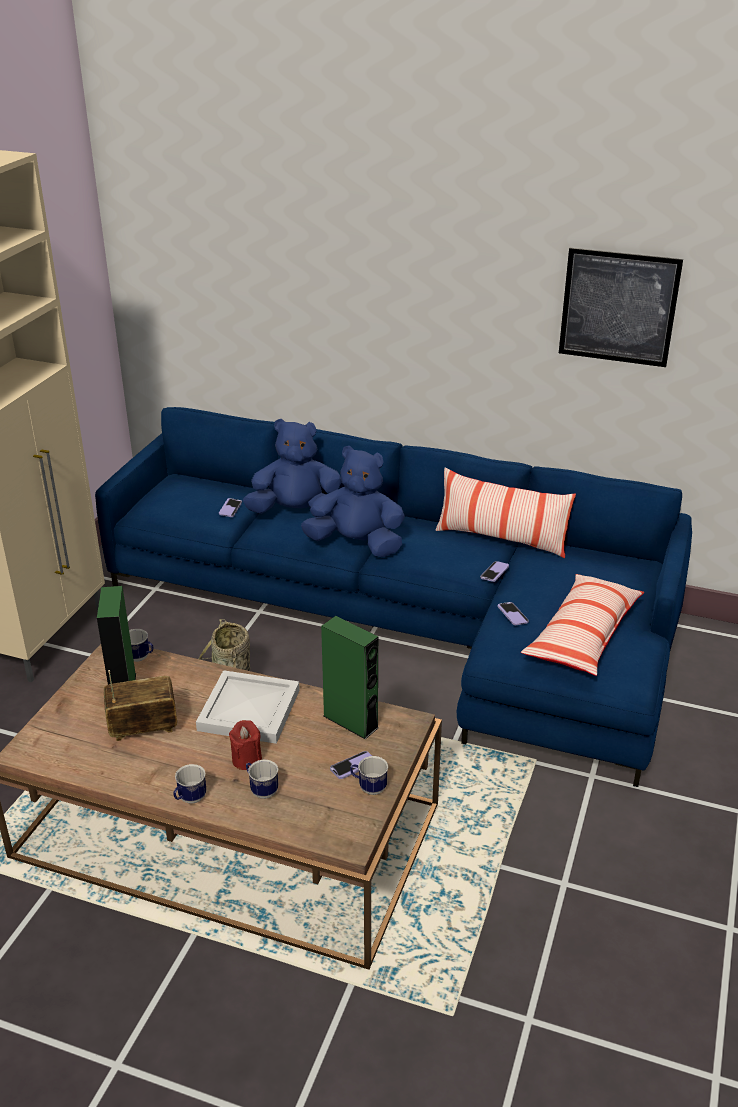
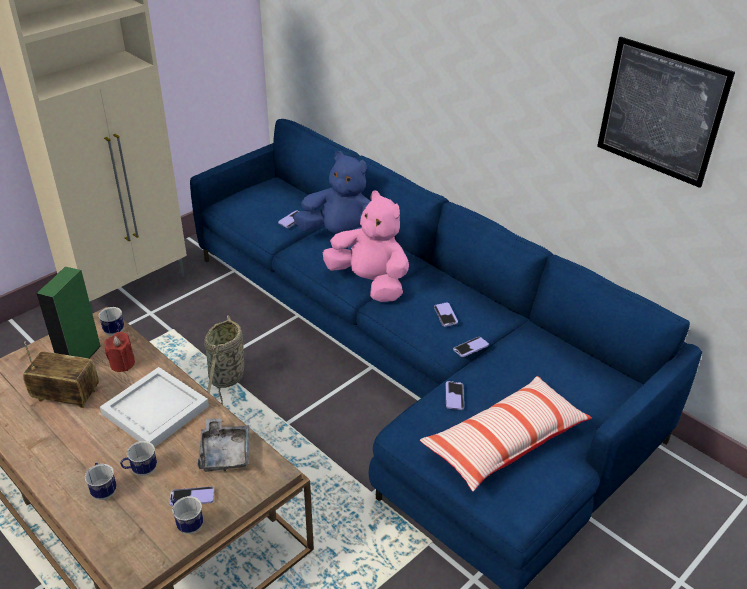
camera: 25 degrees right, 5 degrees up
(189, 799) = (45, 476): mug -> mug (141, 471)
(247, 759) = (116, 456): red candle -> red candle (122, 364)
(350, 721) = (225, 452): green speaker -> grey tray
(356, 545) = (370, 283): blue plush toy -> pink plush toy
(452, 552) = (445, 315): none -> phone
(501, 539) = (504, 316): pillow -> none

